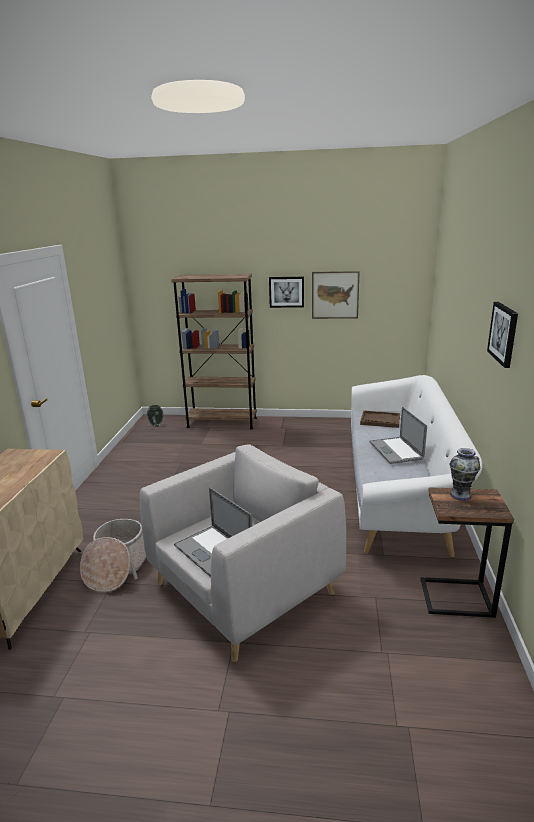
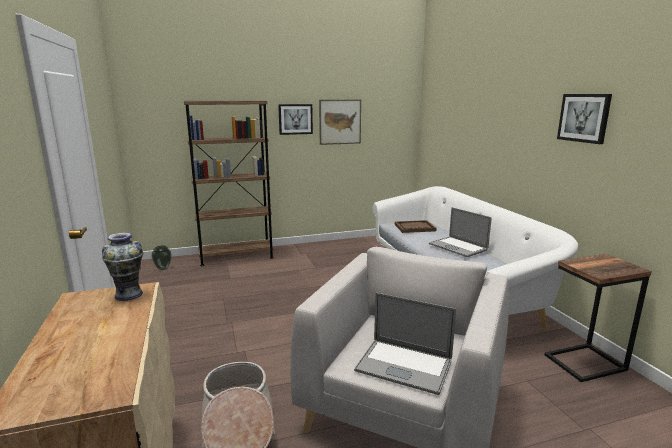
camera: 25 degrees left, 5 degrees down
(460, 495) = (590, 262): vase -> vase (129, 294)

